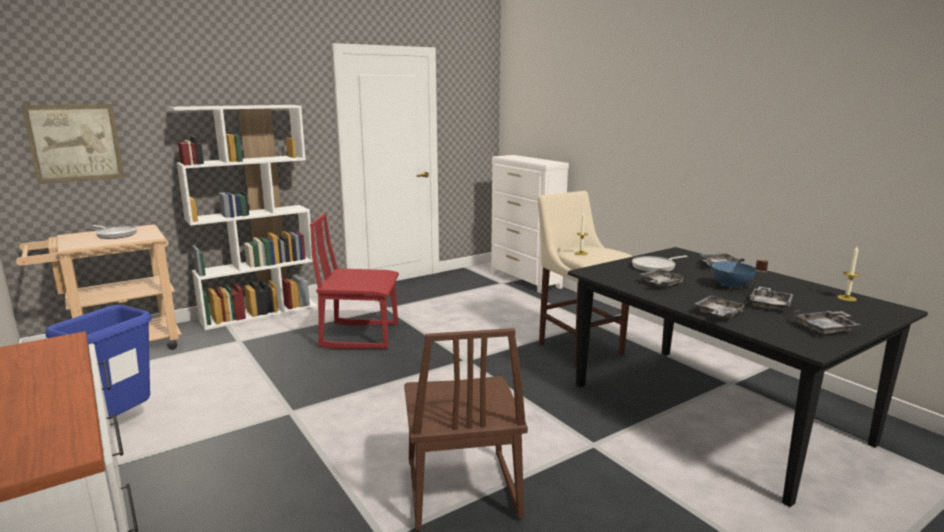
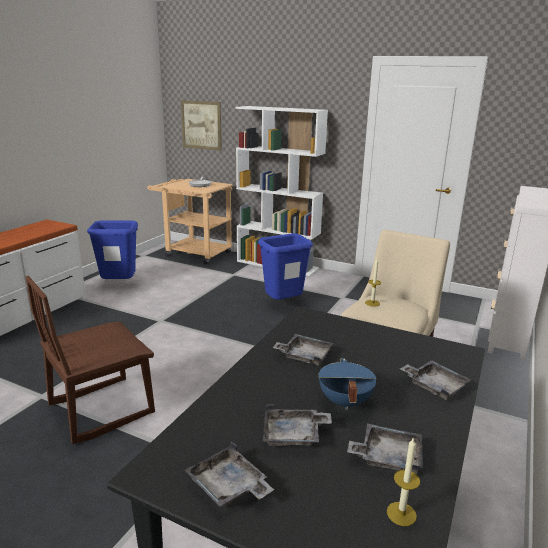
camera: 60 degrees right, 5 degrees up
(360, 335) = (284, 304): red chair -> blue trash can
(655, 267) = (368, 345): frying pan -> none
(718, 314) = (227, 399): grey tray -> grey tray (388, 457)

